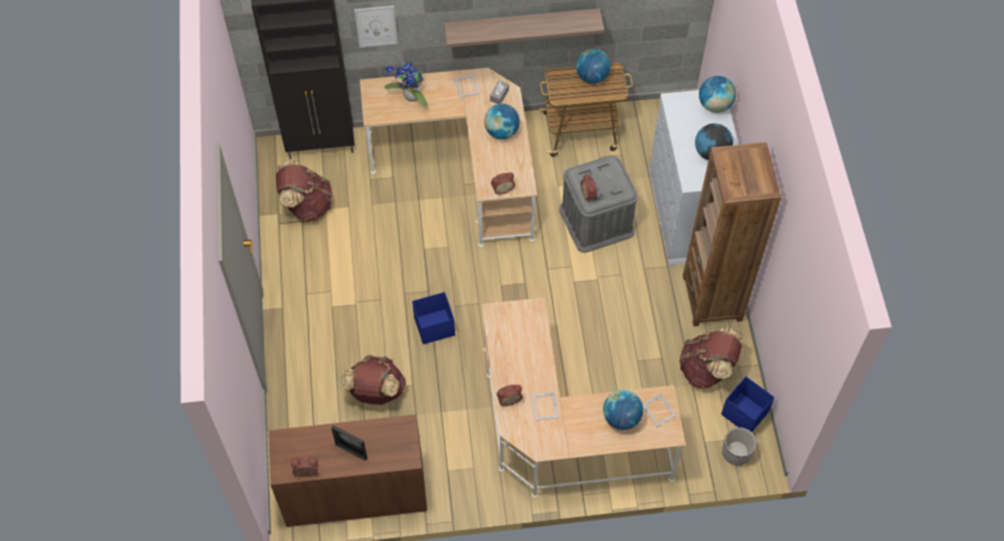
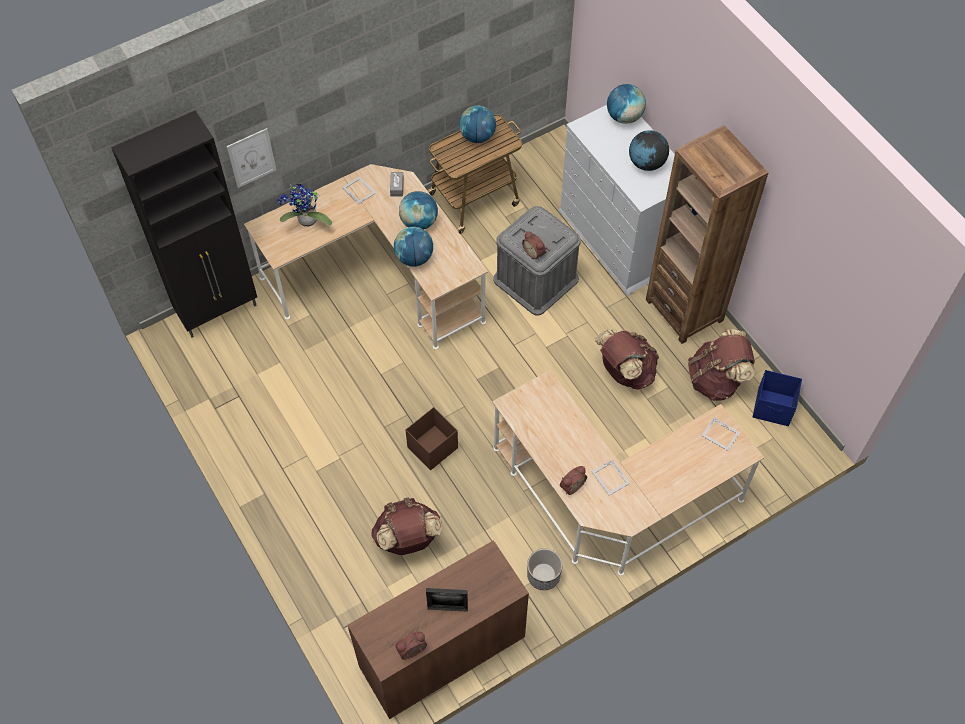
camera: 25 degrees left, 0 degrees up
(307, 205) = (235, 378): brown backpack -> brown backpack (625, 372)
(433, 326) = (432, 448): blue storage box -> brown storage box
(502, 188) = (450, 278): alarm clock -> none
(522, 24) = (397, 104): shelf -> none
(621, 418) = (690, 457): globe -> globe (414, 258)
(736, 452) = (785, 447): planter -> planter (543, 575)

